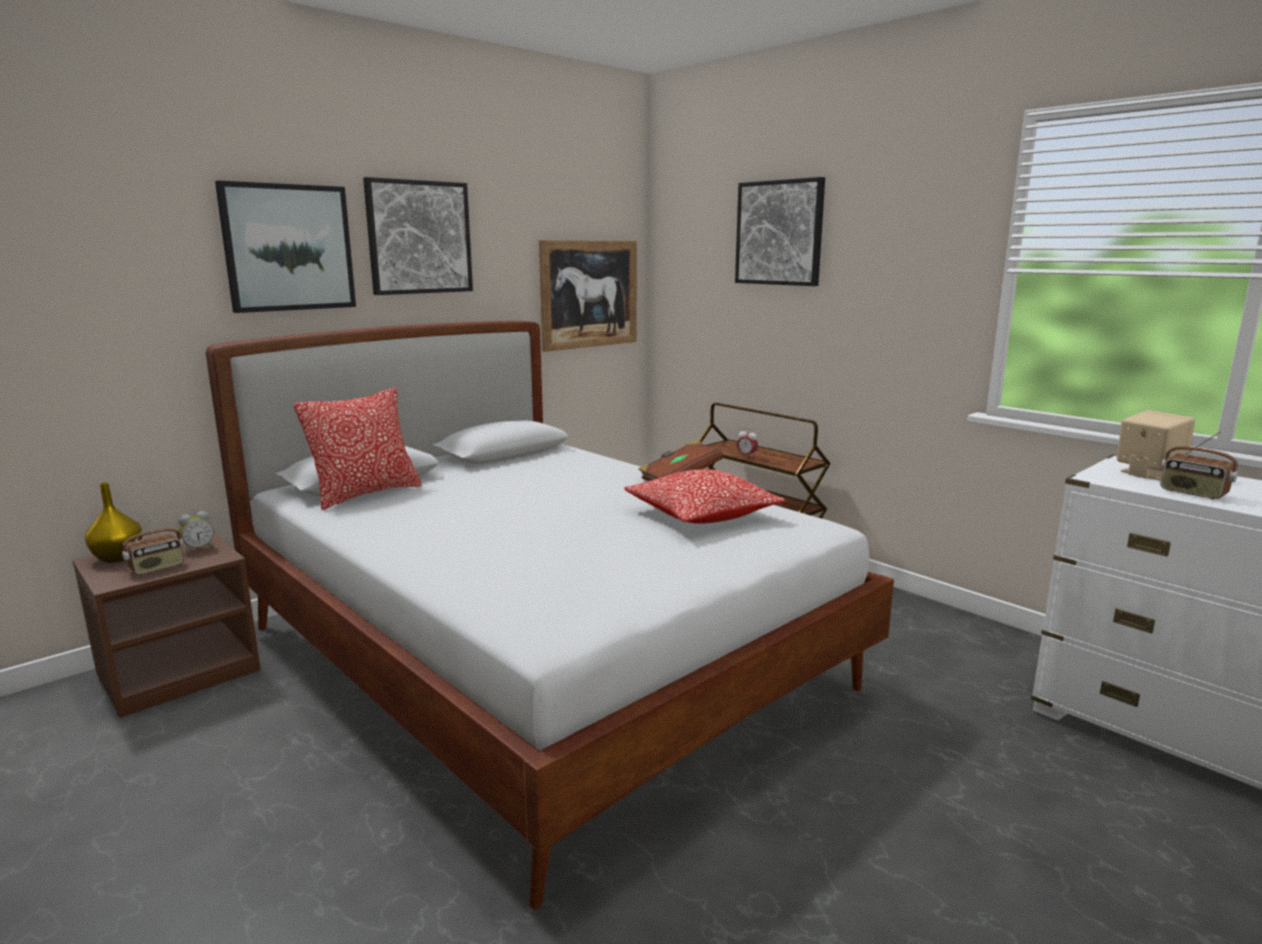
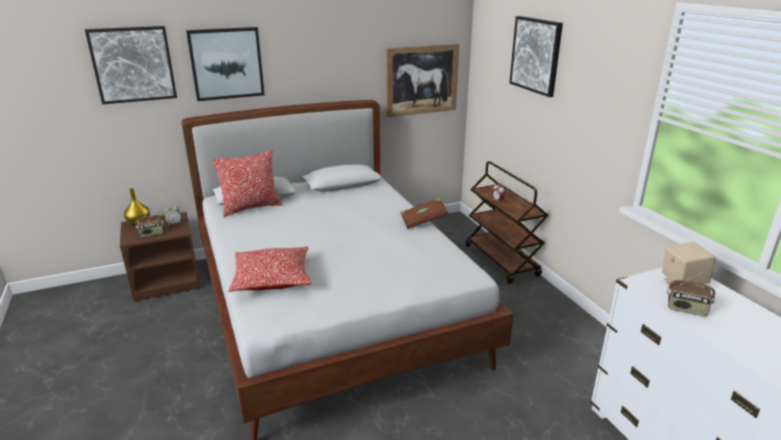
camera: 20 degrees right, 10 degrees up
(419, 237) = (305, 52): picture -> picture (133, 64)
(701, 515) = (410, 253): pillow -> pillow (272, 279)
(1193, 493) = (686, 309): radio -> radio turned 45 degrees counterclockwise

